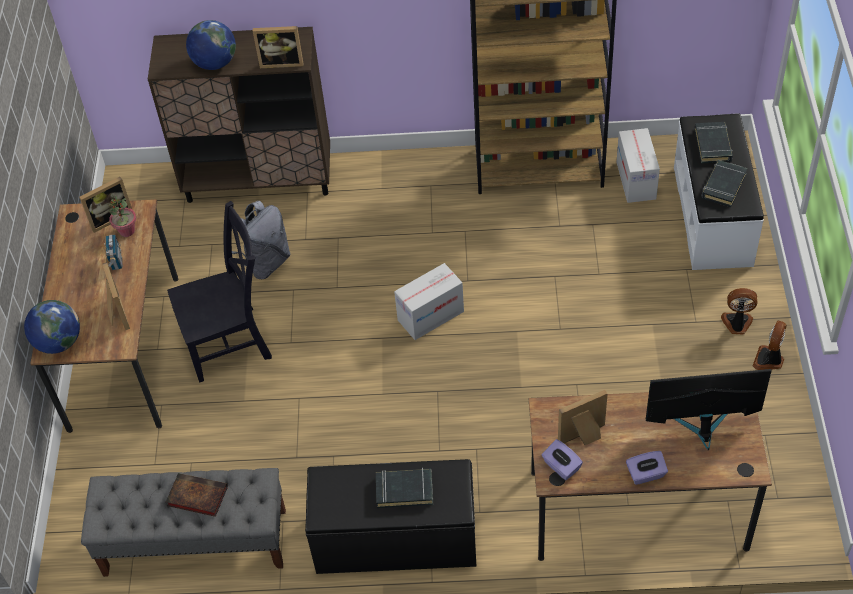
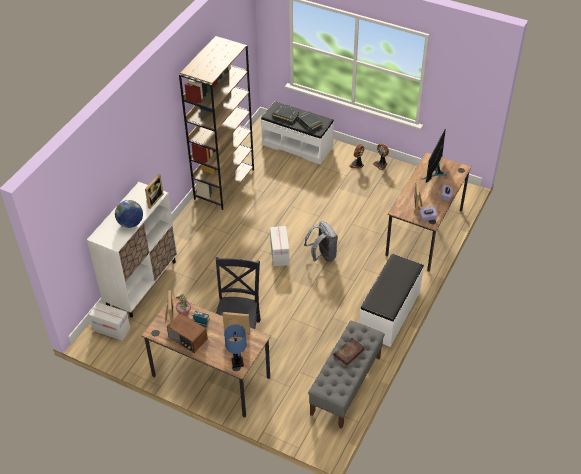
camera: 65 degrees left, 5 degrees down
(59, 342) = (237, 362): globe -> blue table lamp
(77, 260) = (187, 339): none -> radio
(259, 179) = (142, 283): brown cabinet -> white cabinet
(265, 263) = (199, 301): grey backpack -> grey backpack (322, 255)
(396, 539) = (390, 313): black bench -> white bench
(404, 490) = (394, 279): black book -> none
(636, 180) = (259, 158): cardboard box -> cardboard box (112, 329)

